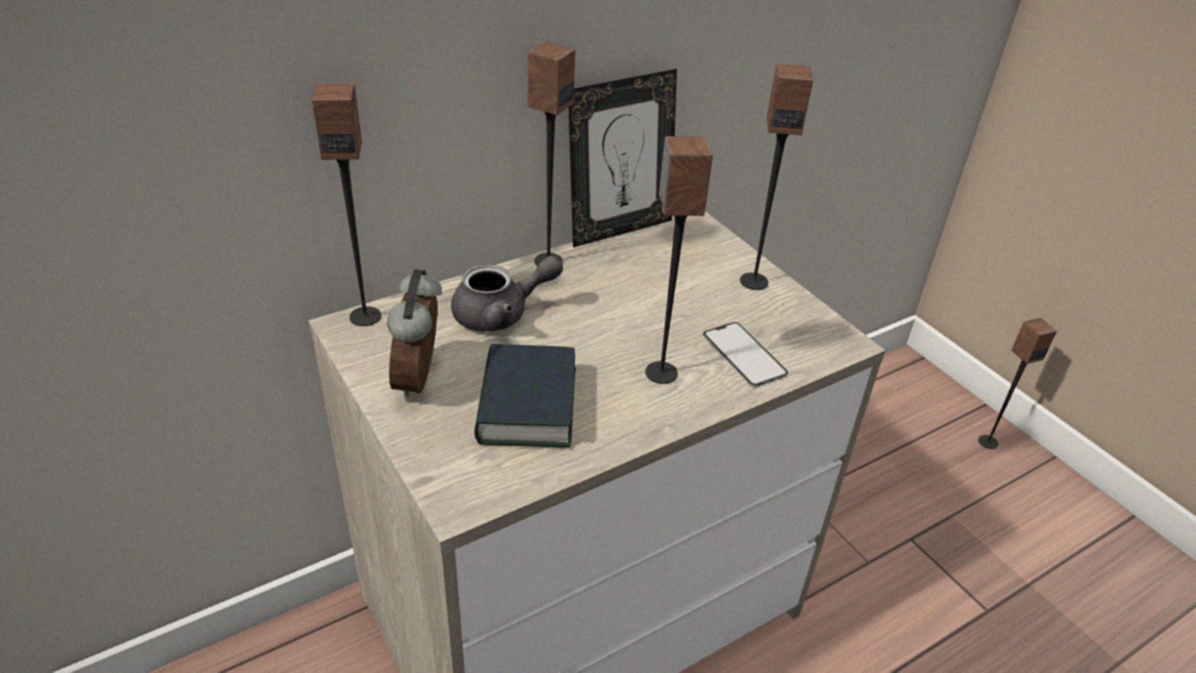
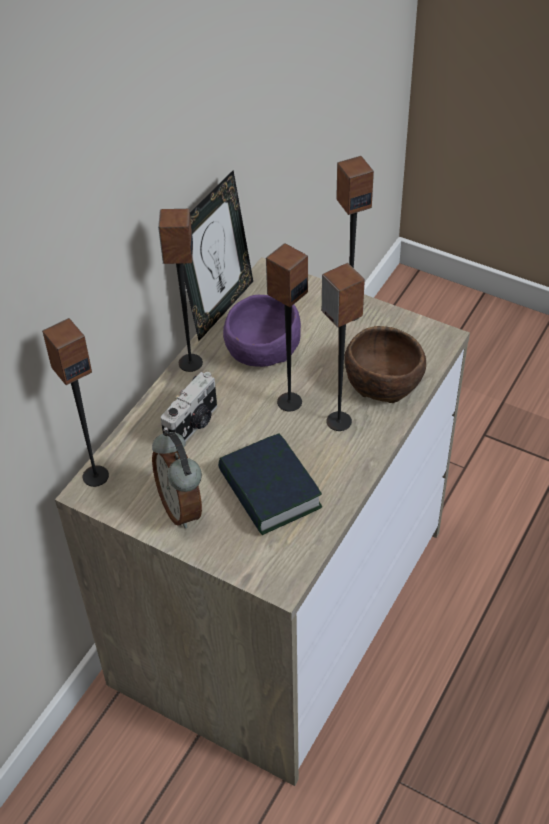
camera: 25 degrees left, 10 degrees up
(501, 314) = (193, 425): grey teapot -> camera
(630, 277) = (261, 349): none -> purple bowl
(744, 354) = (382, 380): phone -> brown bowl
(987, 442) = (500, 326): speaker -> speaker (289, 401)

